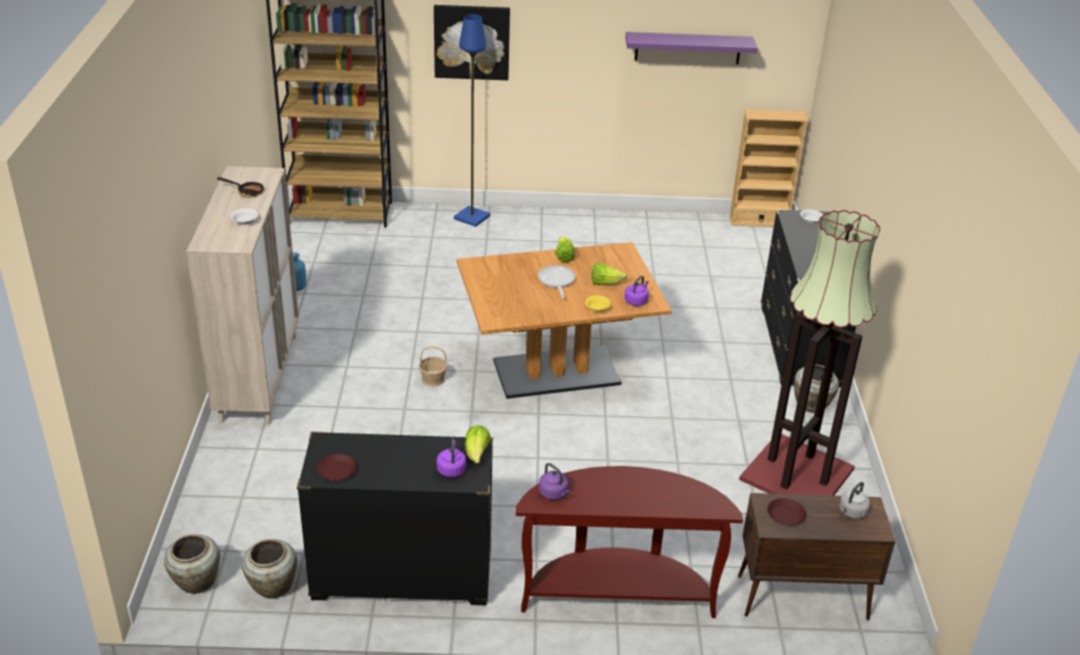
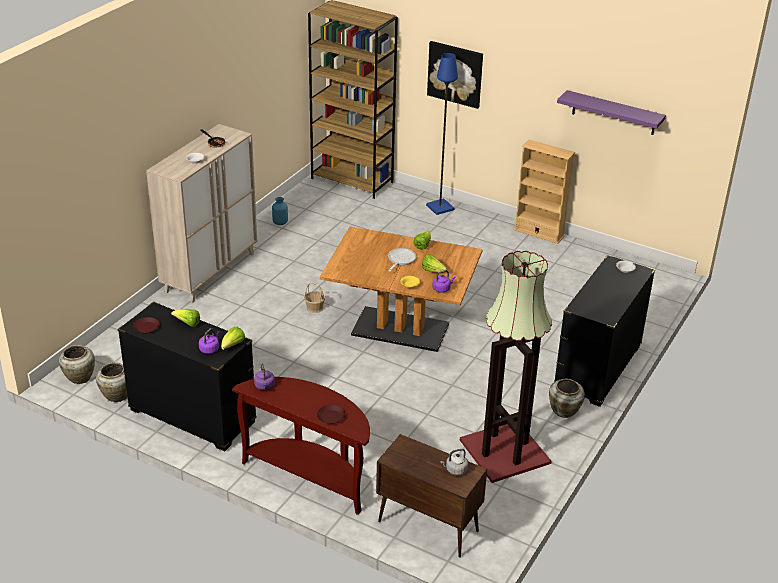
camera: 30 degrees right, 0 degrees up
(388, 445) = (188, 323): none -> lettuce
(759, 221) = (661, 270): beige bookcase -> beige bookcase (539, 233)
(785, 515) = (408, 455): brown plate -> brown plate (330, 416)

